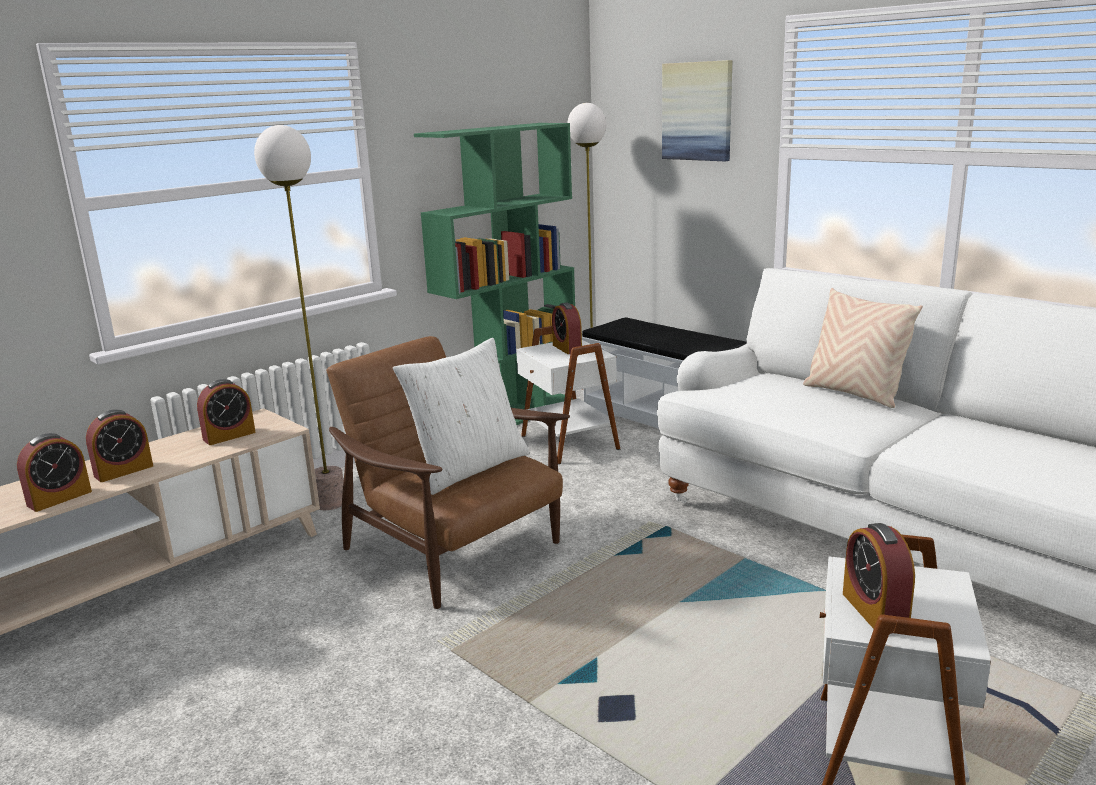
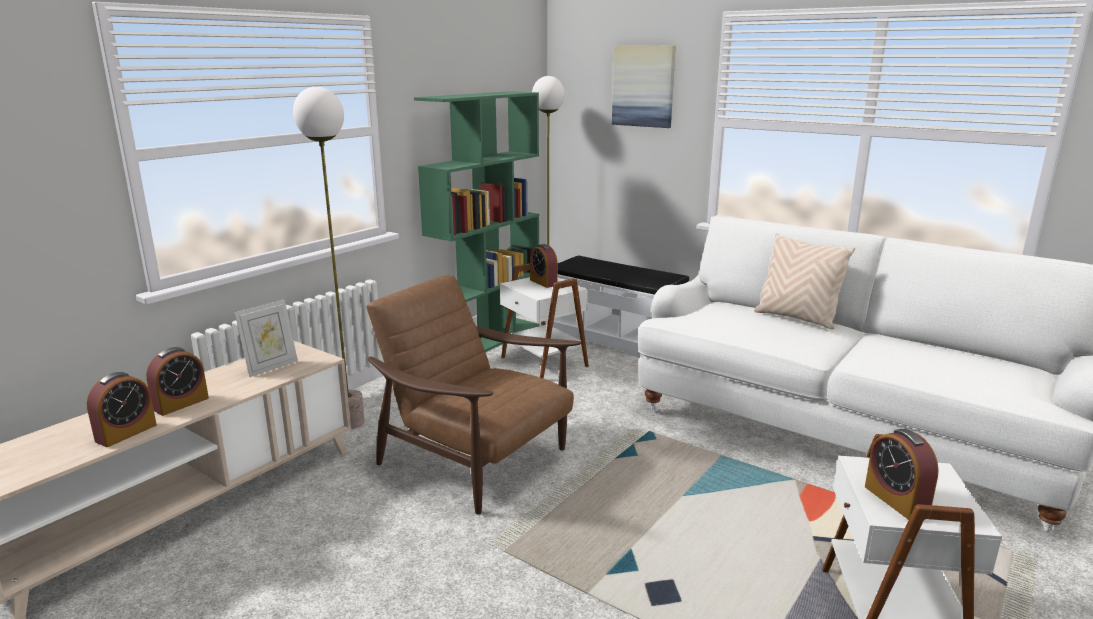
camera: 10 degrees left, 0 degrees up
(229, 436) = (271, 367): alarm clock -> picture frame
(469, 468) = (496, 389): white pillow -> none

